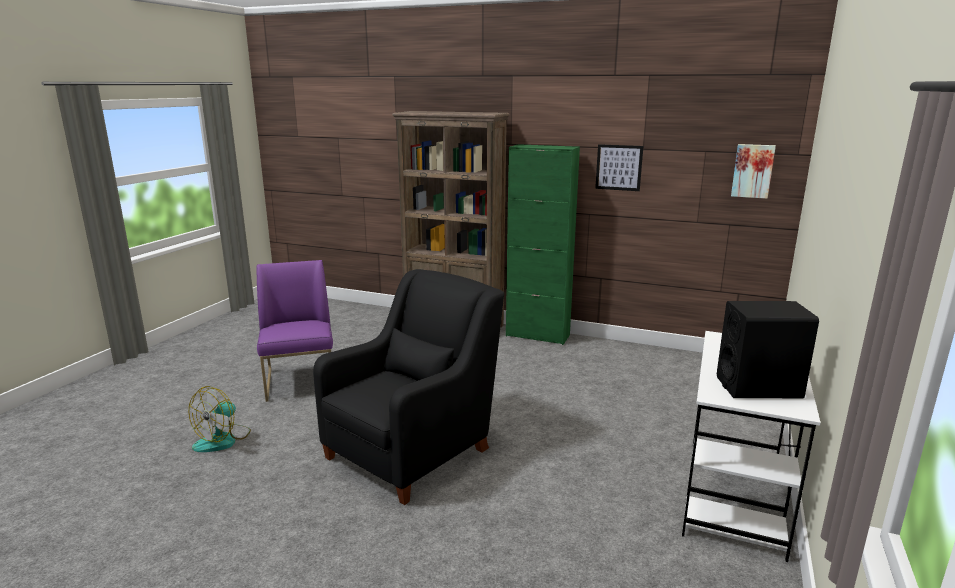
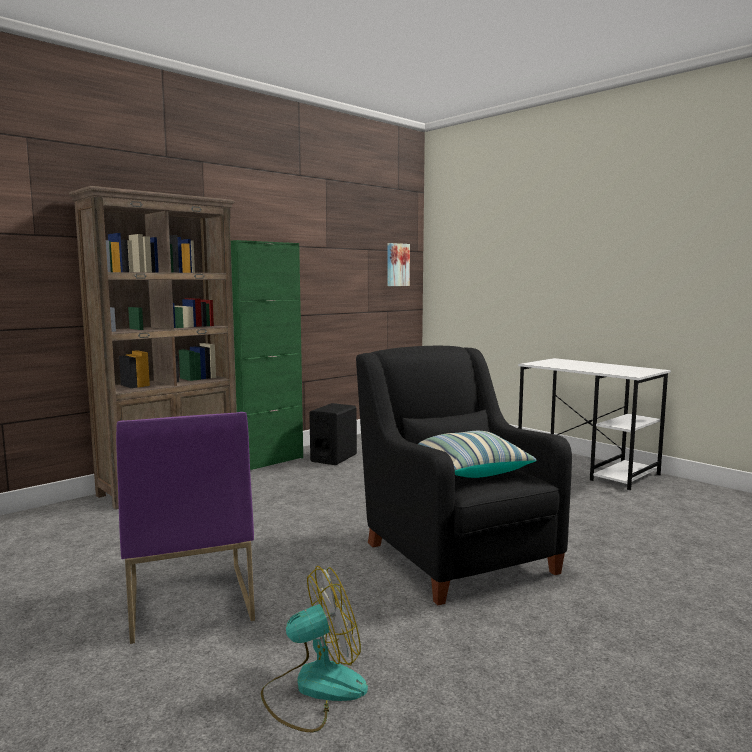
camera: 65 degrees left, 10 degrees down
(223, 439) = (314, 688): fan -> fan turned 75 degrees counterclockwise
(301, 381) = (188, 600): purple chair -> purple chair turned 120 degrees counterclockwise
(388, 386) = (469, 470): none -> pillow
(619, 167) = (311, 265): picture -> none
(758, 387) = (621, 369): black speaker -> black speaker (334, 458)

